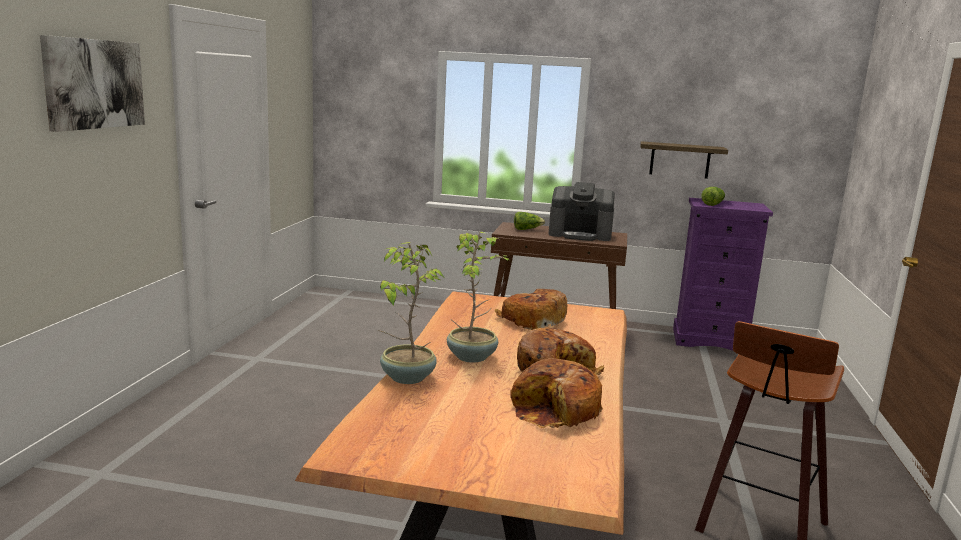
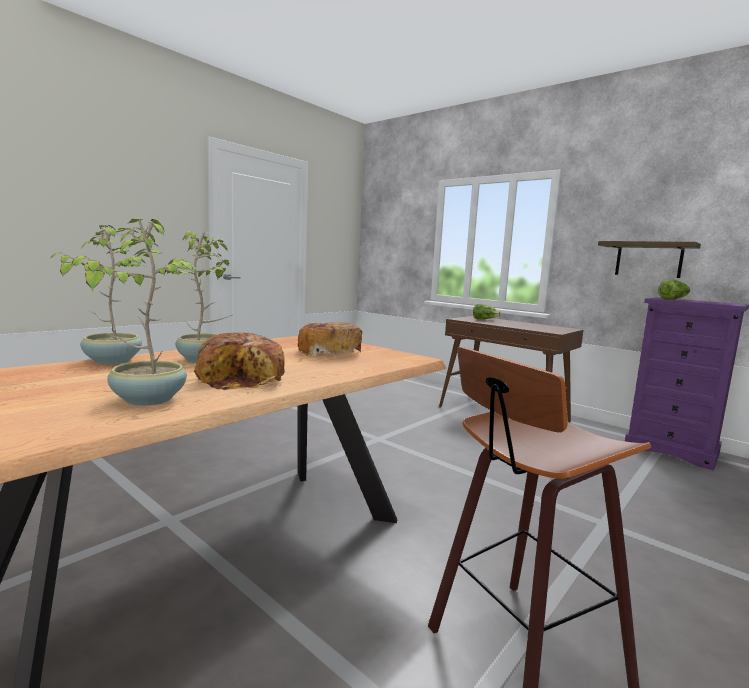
camera: 30 degrees right, 5 degrees down
(94, 84) = (126, 177): picture -> none
(556, 411) = (147, 399): bread -> potted plant
(580, 234) = (529, 325): coffee machine -> none

